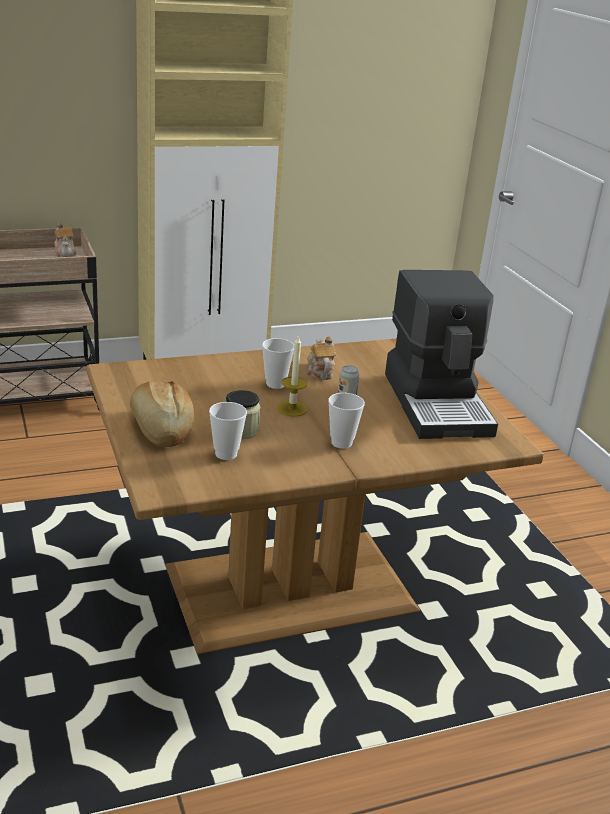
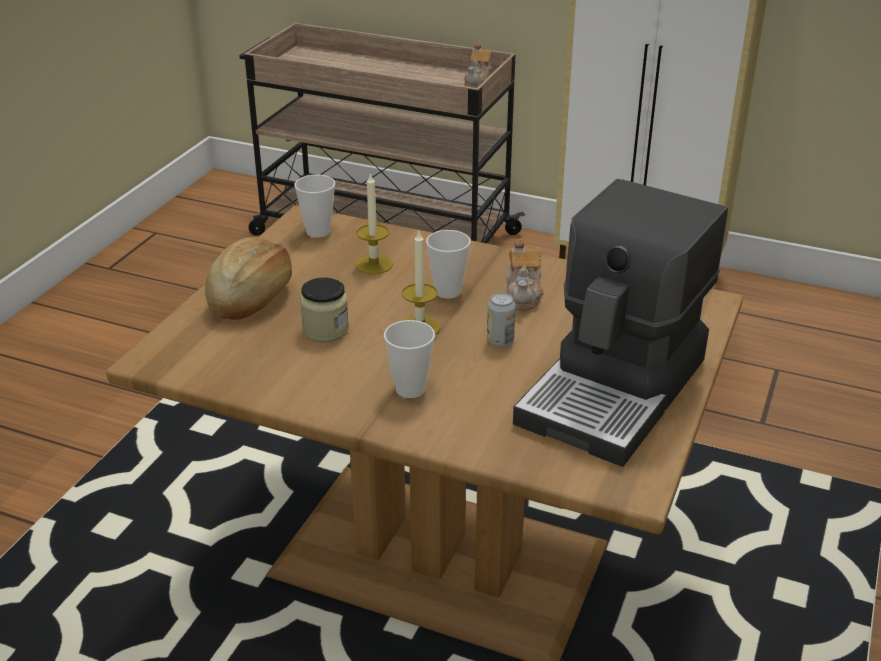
camera: 45 degrees right, 5 degrees up
(206, 383) = (374, 264): none -> candle
(226, 454) = (270, 349): cup -> cup (318, 232)
(319, 372) = (523, 295): teapot -> teapot turned 150 degrees clockwise

